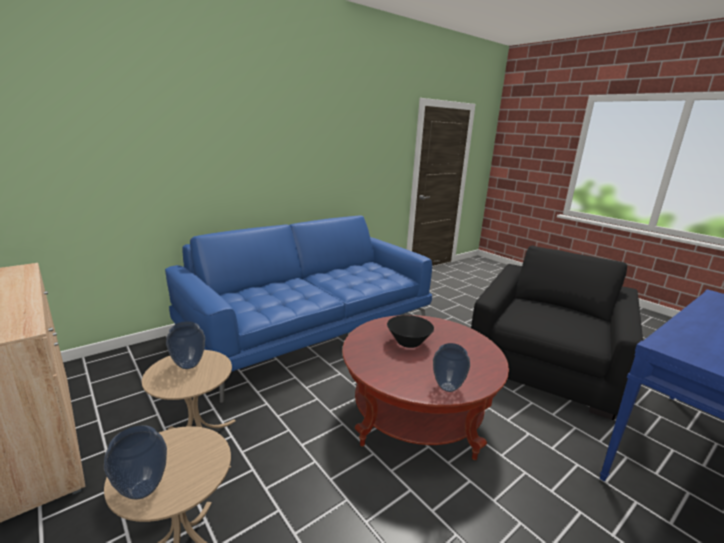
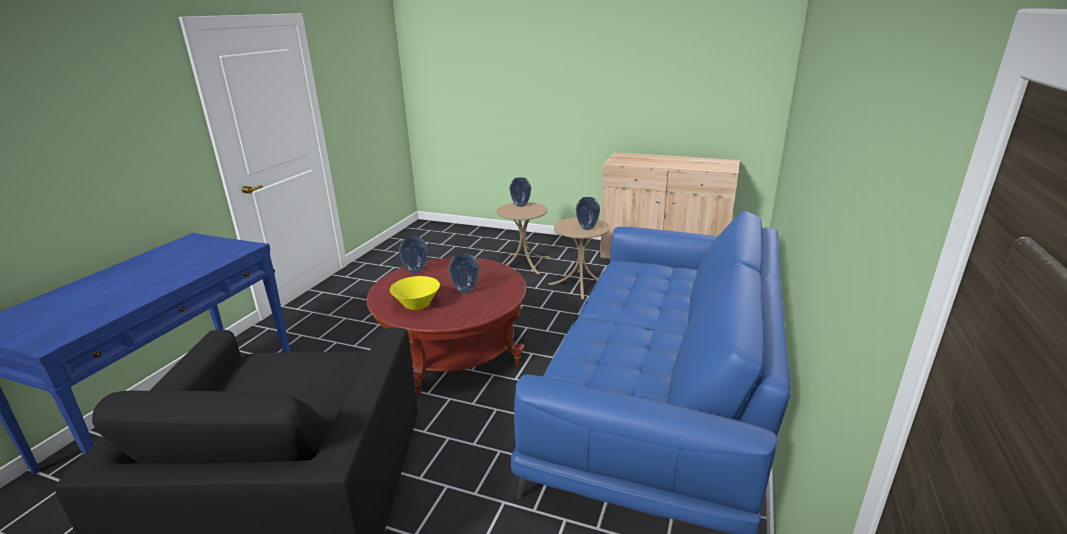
camera: 150 degrees right, 5 degrees up
(408, 343) = (465, 290): black bowl -> vase
(458, 344) = (417, 305): none -> yellow bowl

